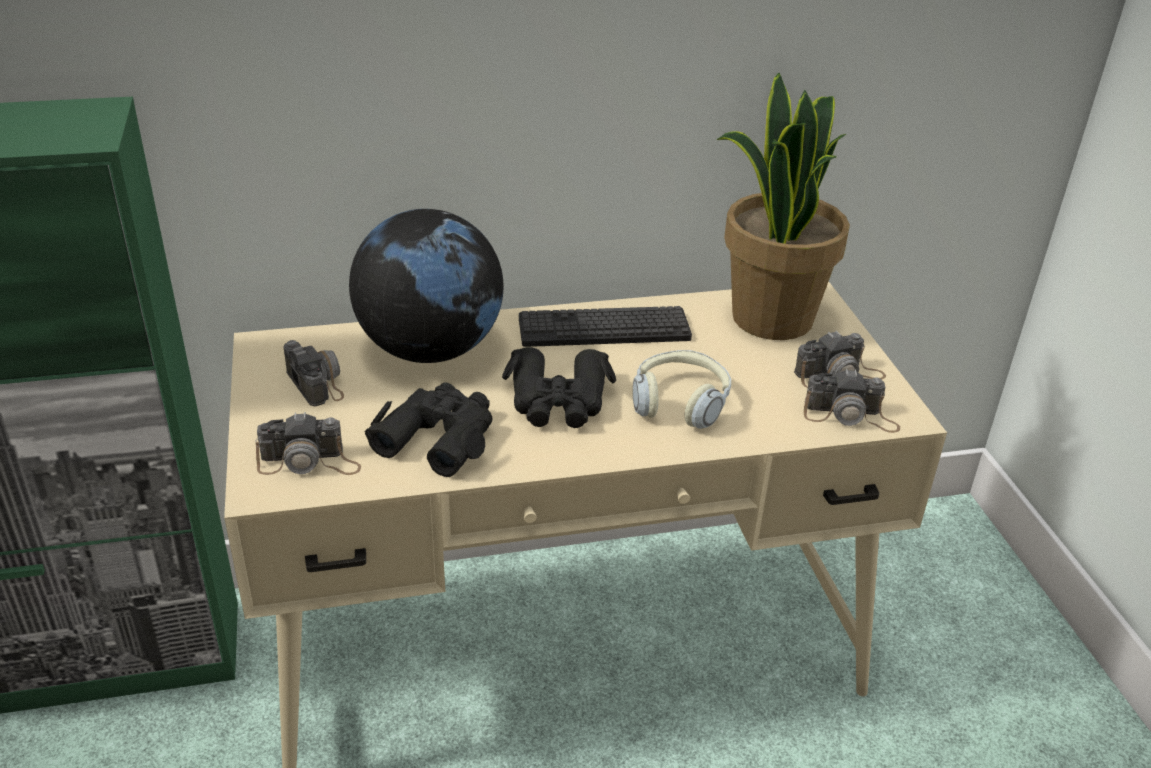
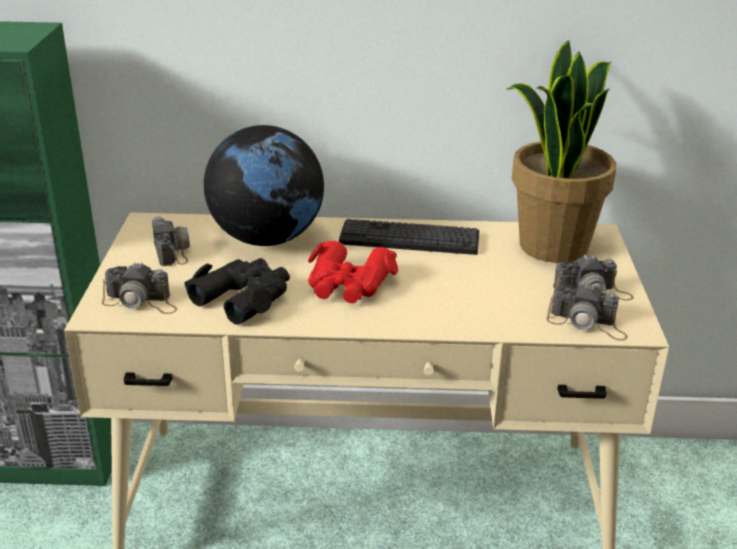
camera: 15 degrees right, 5 degrees down
(558, 401) = (348, 284): black binoculars -> red binoculars
(680, 401) = (446, 296): headphones -> none

